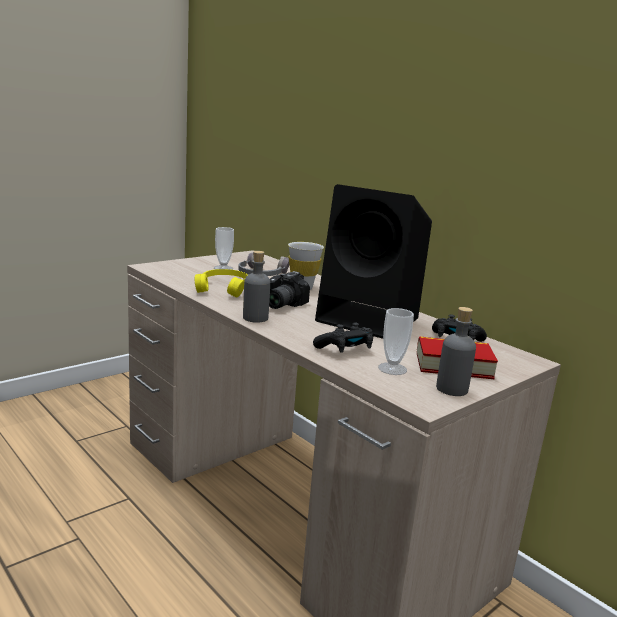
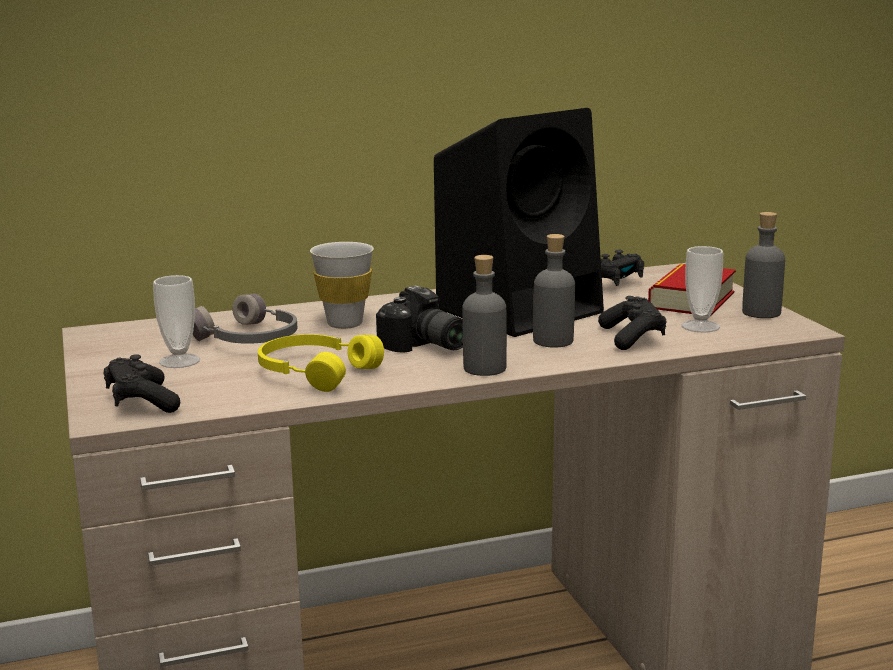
camera: 65 degrees left, 0 degrees up
(169, 268) = (142, 402): none -> black game controller
(318, 330) = (553, 341): none -> grey bottle

